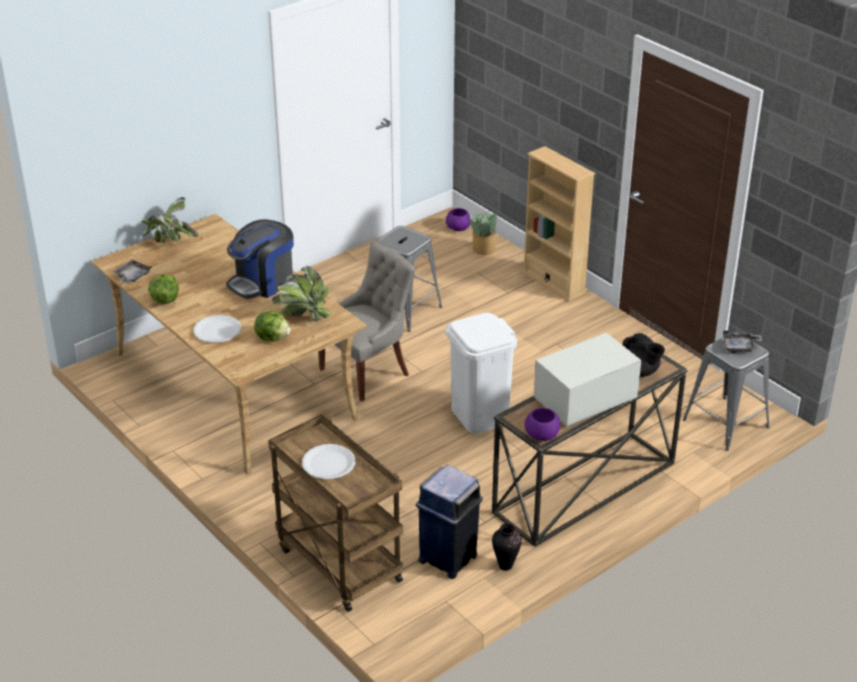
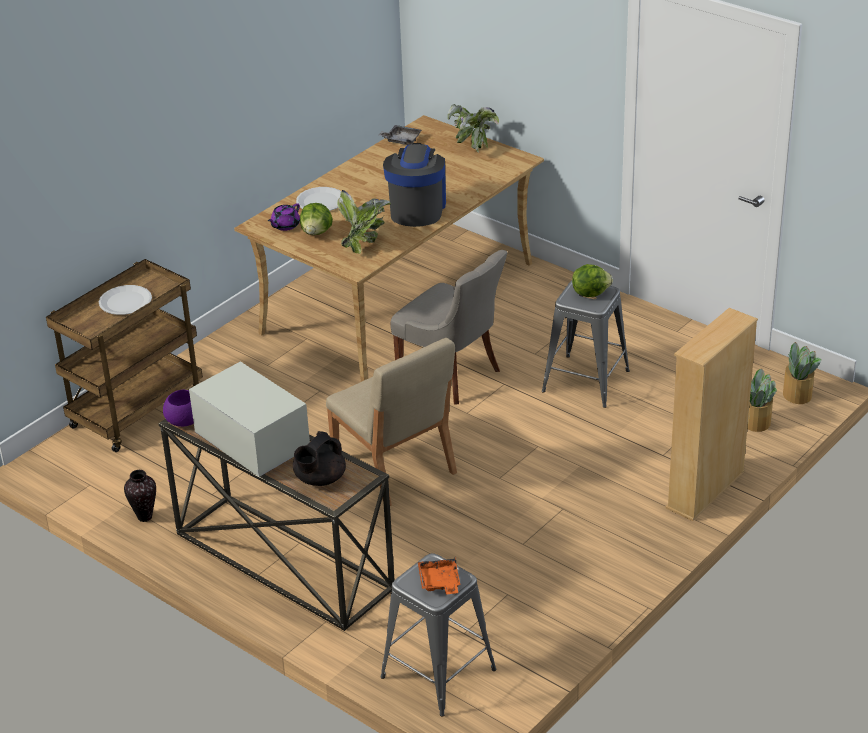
camera: 80 degrees right, 0 degrees up
(165, 300) = (366, 164): lettuce -> lettuce (590, 293)
(250, 354) = (285, 226): none -> purple teapot
(262, 282) = (417, 209): coffee machine -> coffee machine turned 60 degrees clockwise
(448, 557) = (153, 477): blue trash can -> none
(458, 228) = (797, 394): purple bowl -> potted plant
(480, 416) = (394, 467): white trash can -> beige chair
(740, 347) = (439, 582): grey tray -> orange tray

